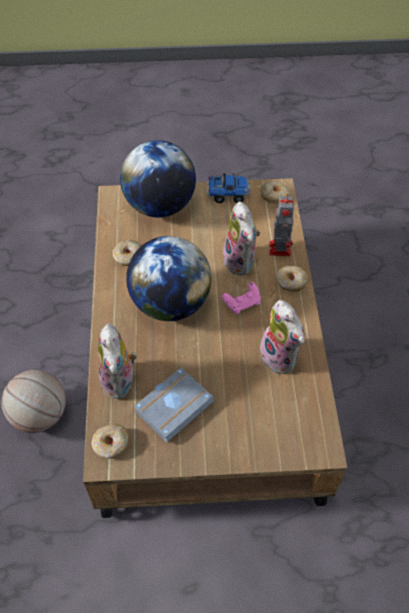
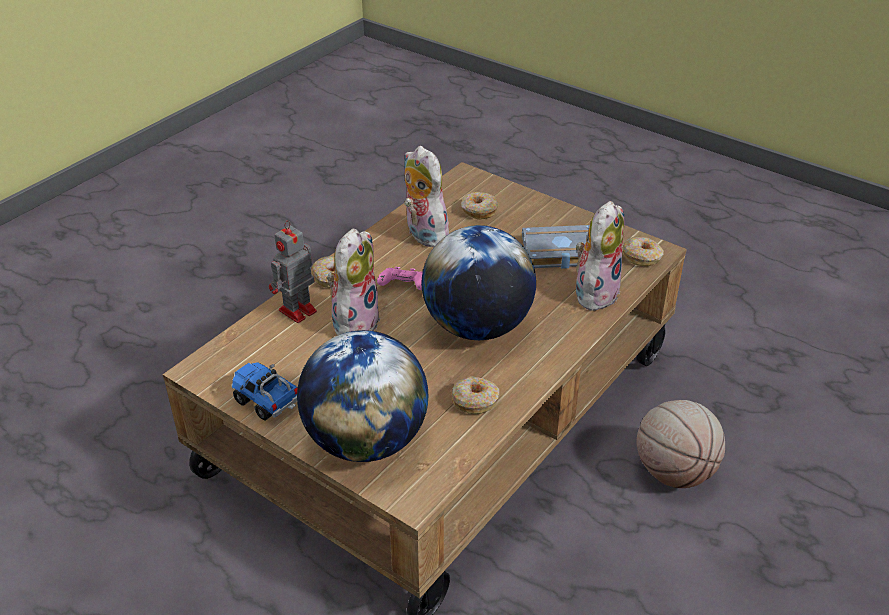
camera: 140 degrees left, 15 degrees down
(274, 196) = (216, 366): donut -> donut (478, 211)
(281, 357) = (423, 234): plush toy -> plush toy turned 45 degrees counterclockwise

